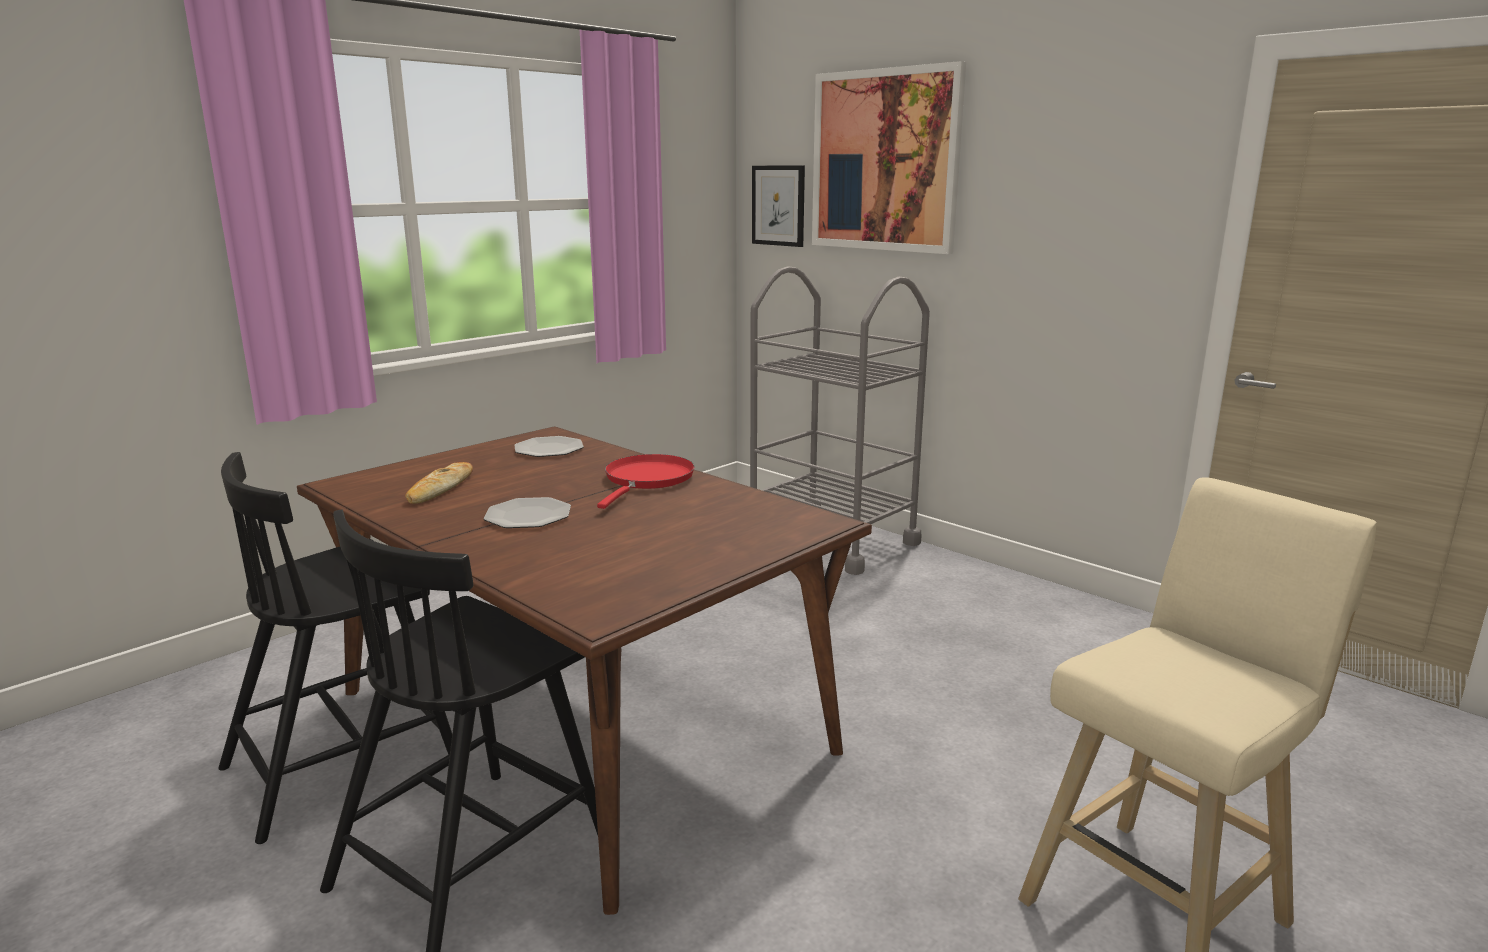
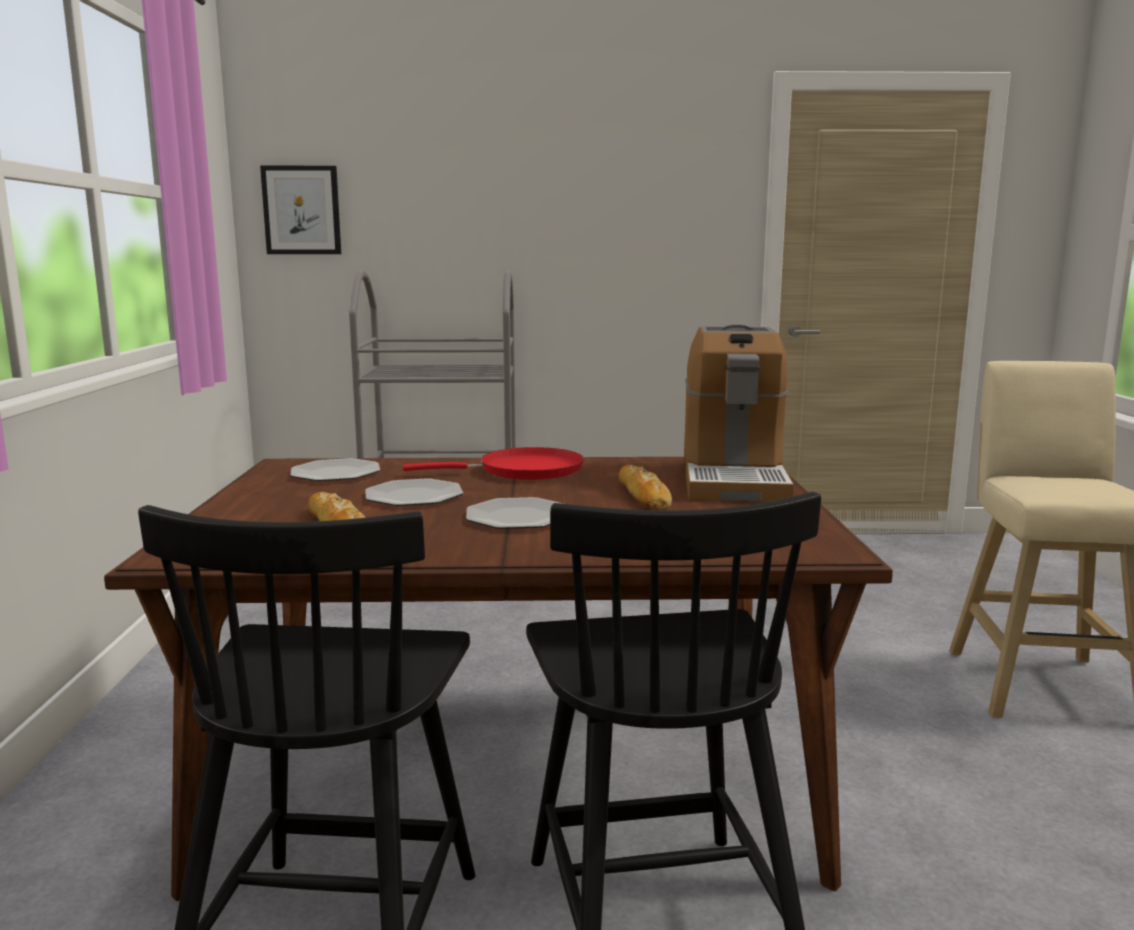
camera: 45 degrees left, 5 degrees down
(531, 480) = (413, 496): none -> plate
(647, 480) = (523, 471): red frying pan -> red frying pan turned 105 degrees clockwise
(649, 525) = (643, 494): none -> bread
(754, 534) = (733, 479): none -> coffee machine
(884, 161) = (441, 162): picture -> none

